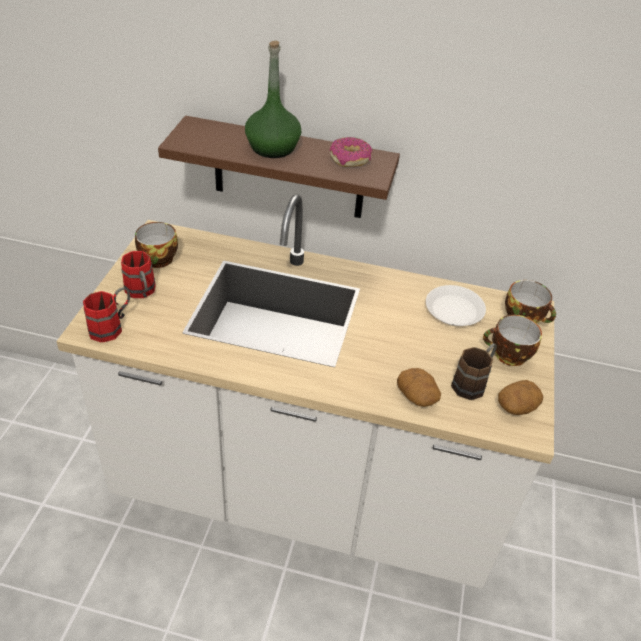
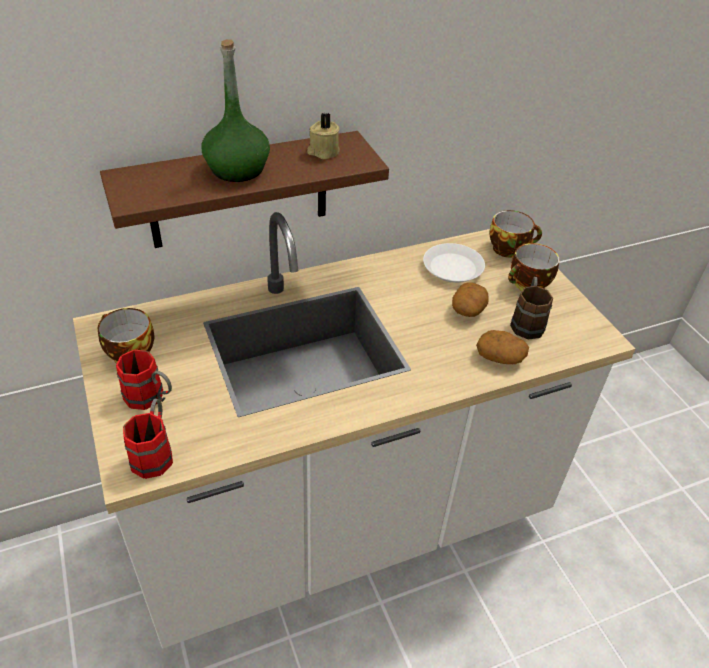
camera: 35 degrees left, 0 degrees up
(350, 159) = (323, 152): donut -> beige candle
(517, 406) = (575, 324): potato -> potato (468, 310)

